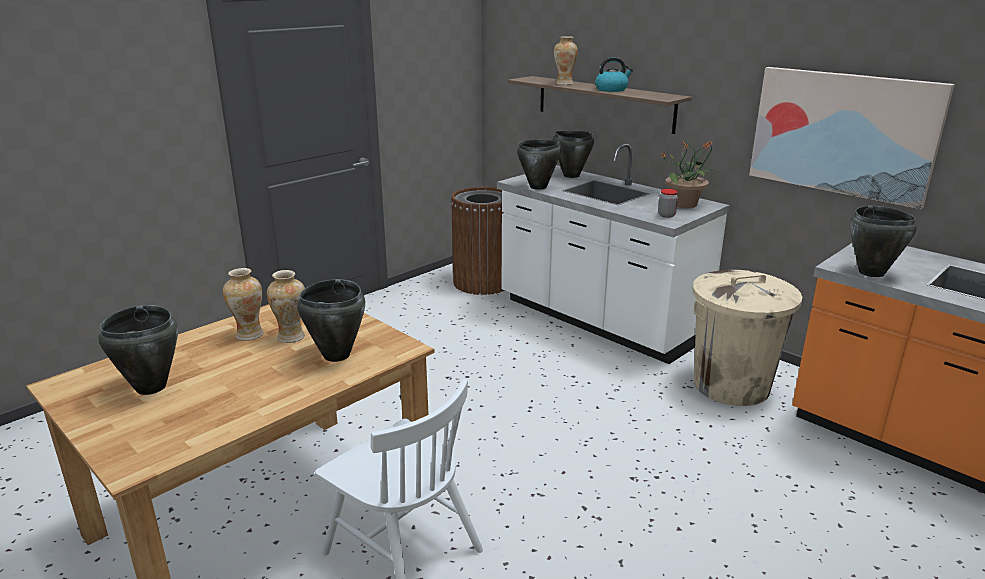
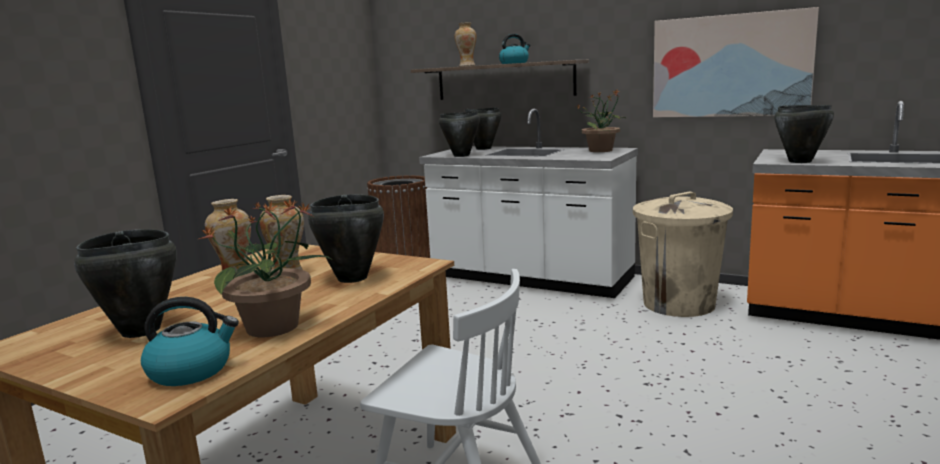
camera: 15 degrees left, 10 degrees down
(161, 444) = (191, 370): none -> kettle
(242, 407) = (274, 327): none -> potted plant
(666, 215) = (594, 156): jar -> none

